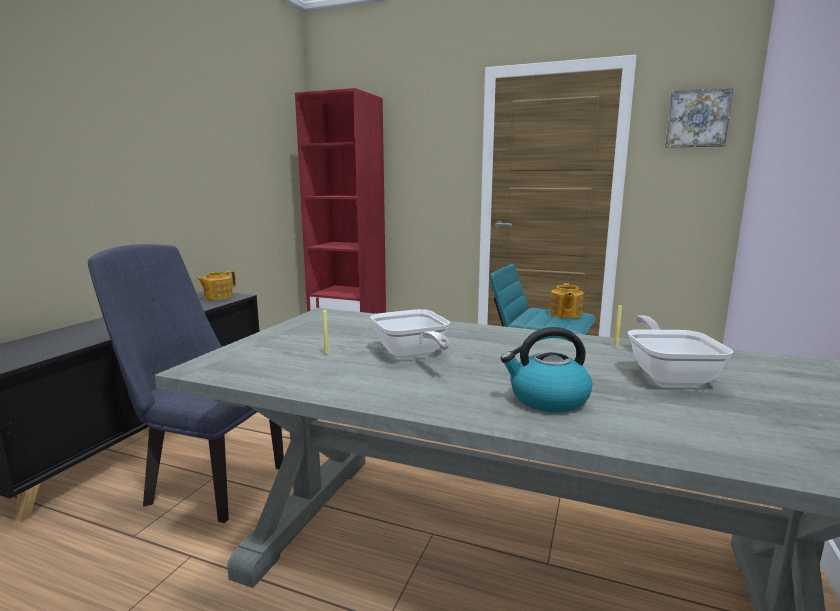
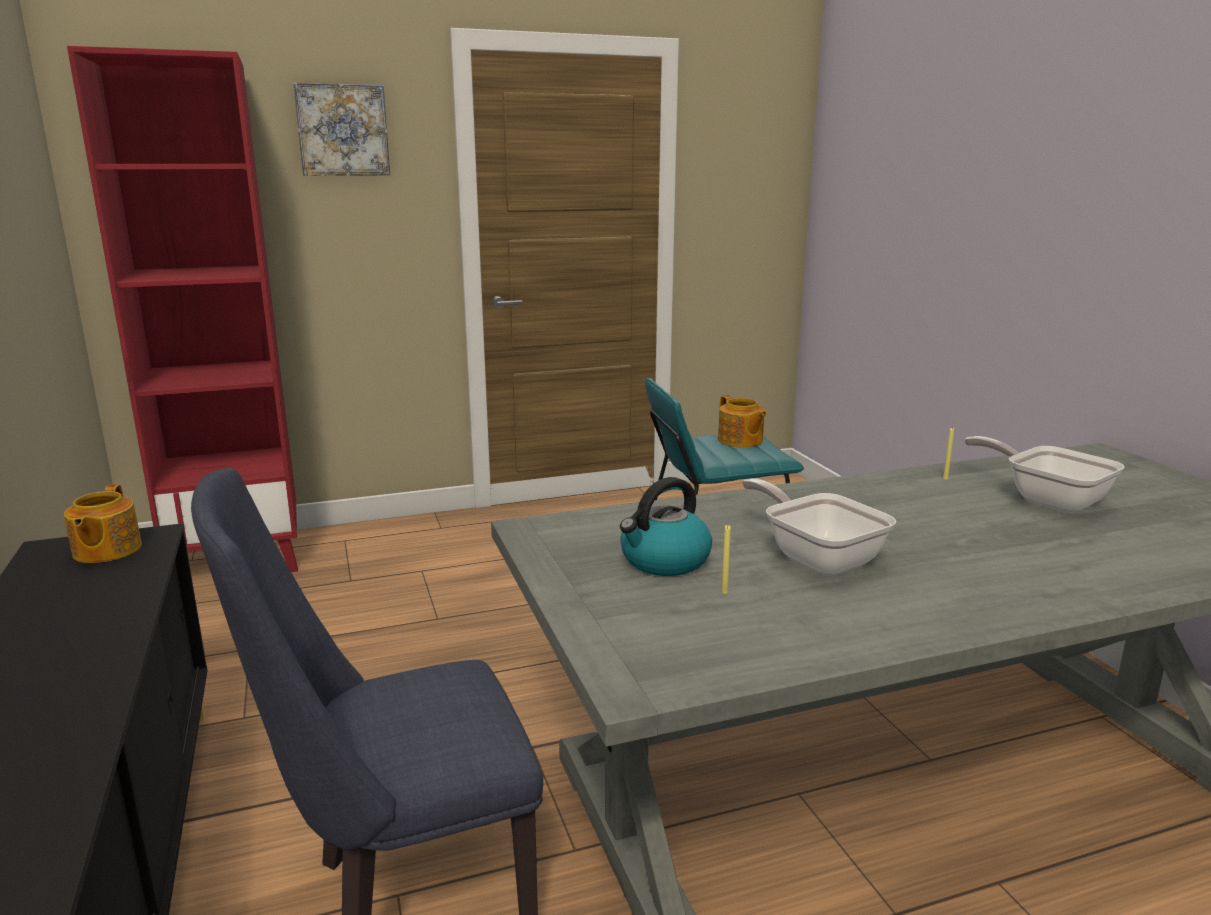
camera: 40 degrees left, 5 degrees up
(412, 355) = (816, 557): frying pan -> frying pan turned 150 degrees counterclockwise
(547, 399) = (1043, 564): kettle -> kettle (664, 561)
(697, 119) = (754, 138): picture -> picture (342, 130)

